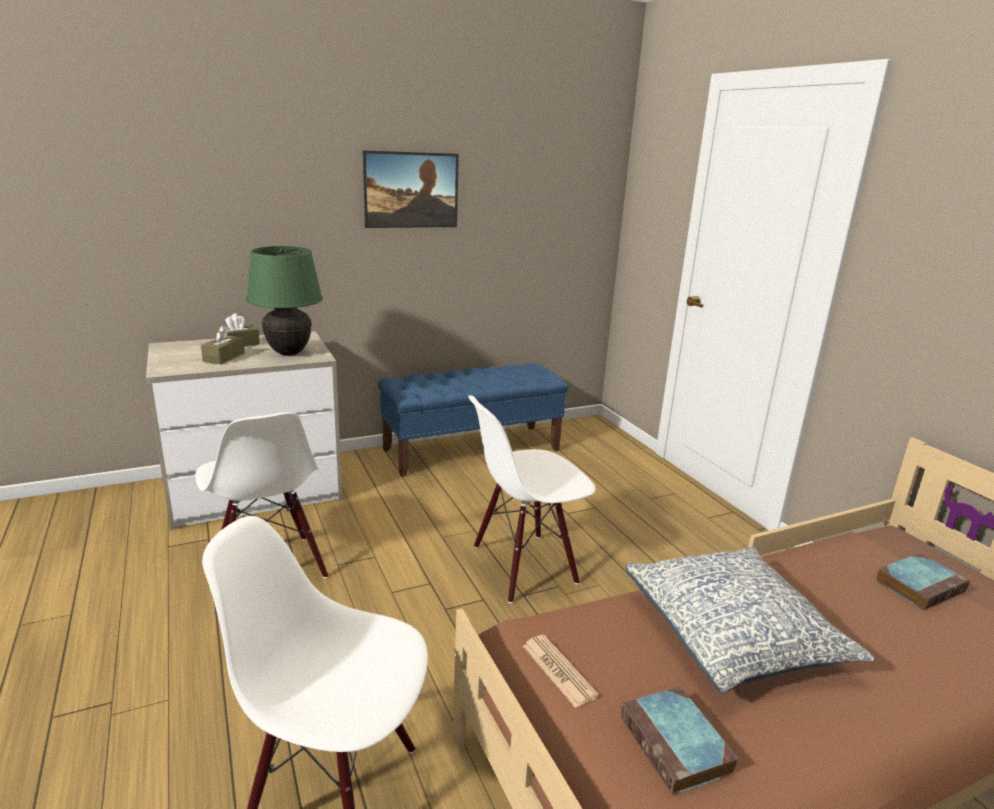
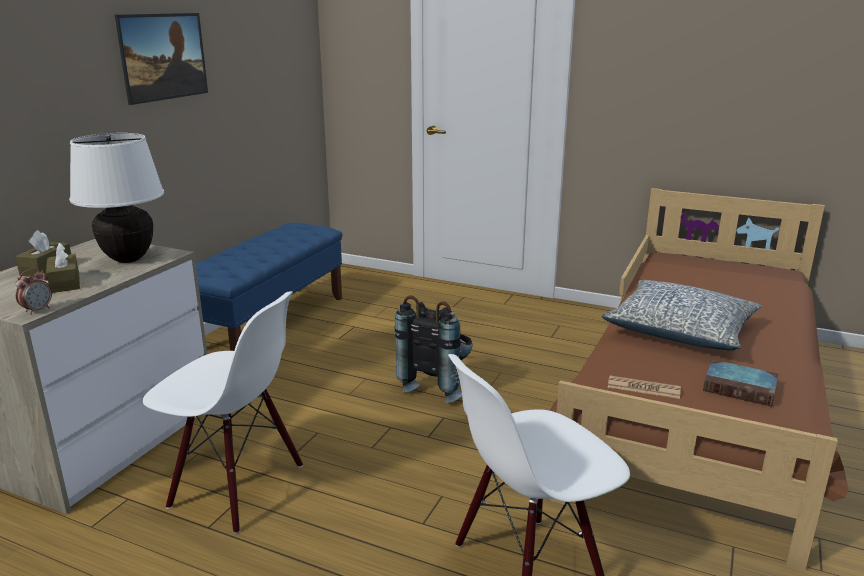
camera: 40 degrees left, 0 degrees up
(172, 371) = (38, 310): none -> alarm clock
(289, 353) = (128, 259): green table lamp -> white table lamp
(524, 566) = (437, 384): white chair -> black backpack
(920, 585) = (709, 274): book -> none

